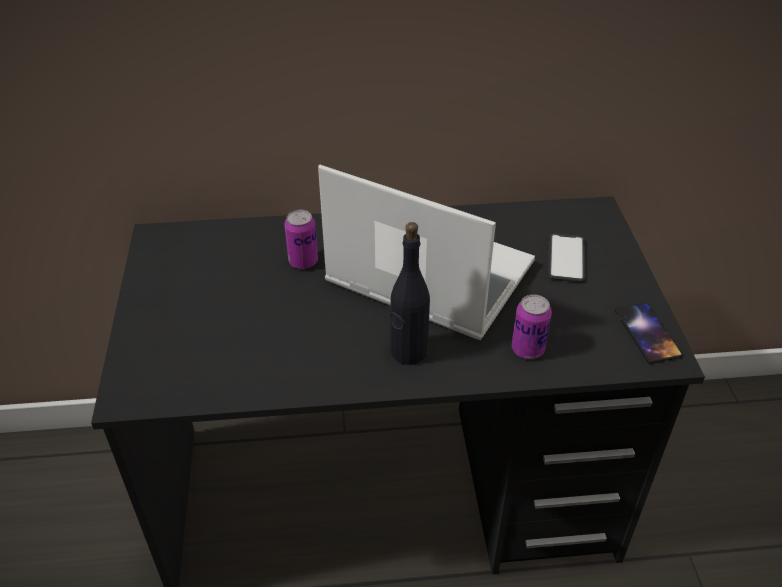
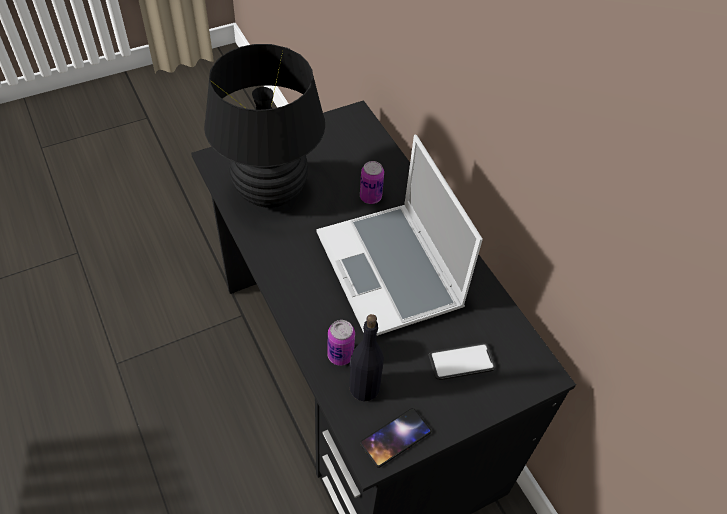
camera: 65 degrees right, 10 degrees up
(233, 350) = (270, 191): none -> black table lamp
(408, 352) = (306, 283): black bottle -> black bottle (364, 388)
(426, 275) = (391, 272): laptop -> laptop turned 150 degrees clockwise

